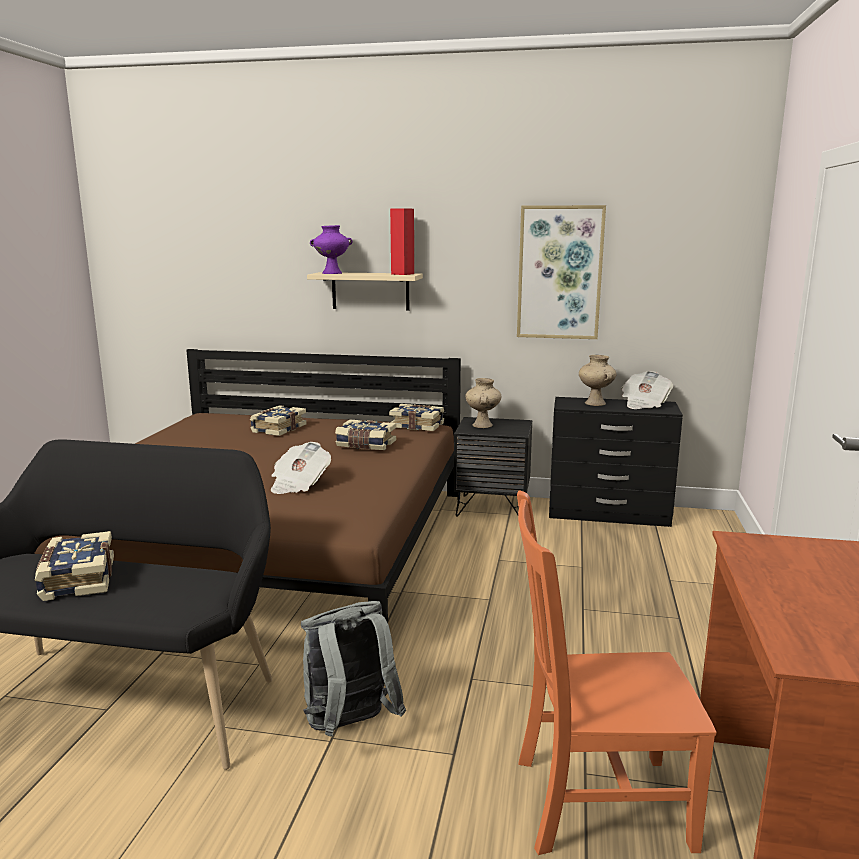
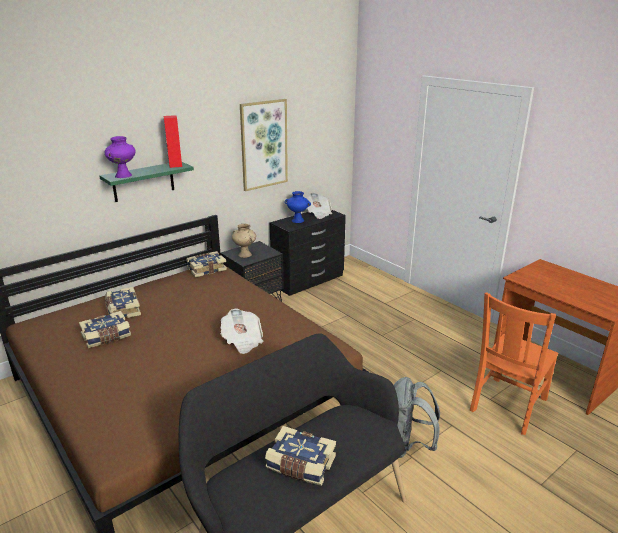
camera: 50 degrees left, 10 degrees up
(365, 445) = (213, 296): book -> book (106, 336)
(370, 291) = (143, 181): beige shelf -> green shelf
(596, 403) = (298, 220): beige vase -> blue vase

